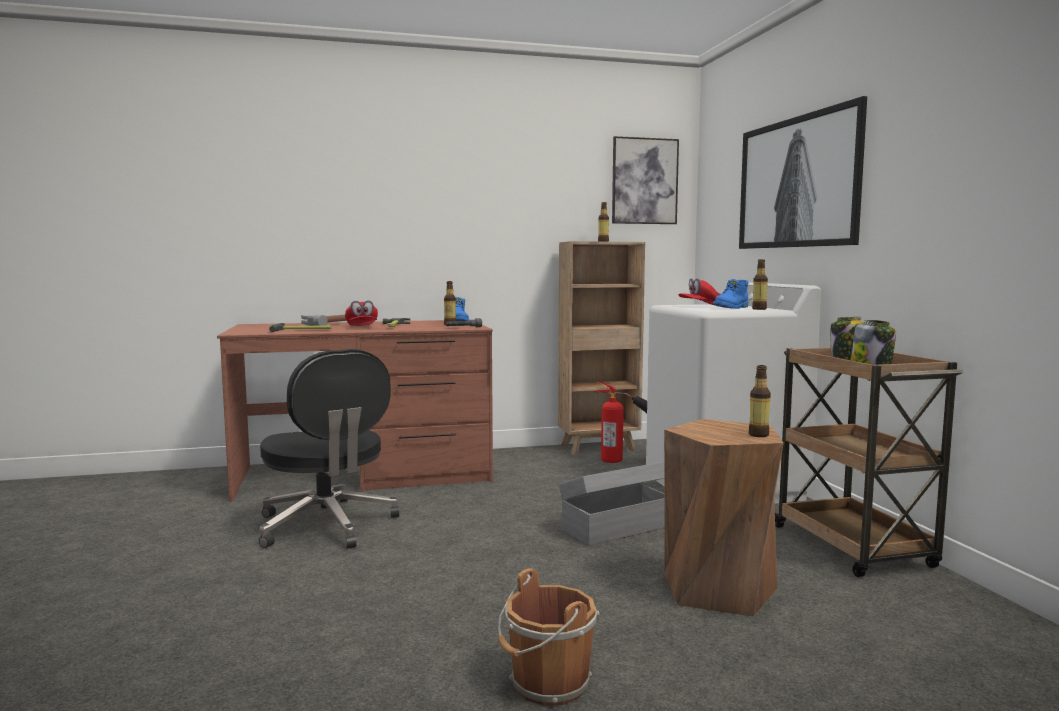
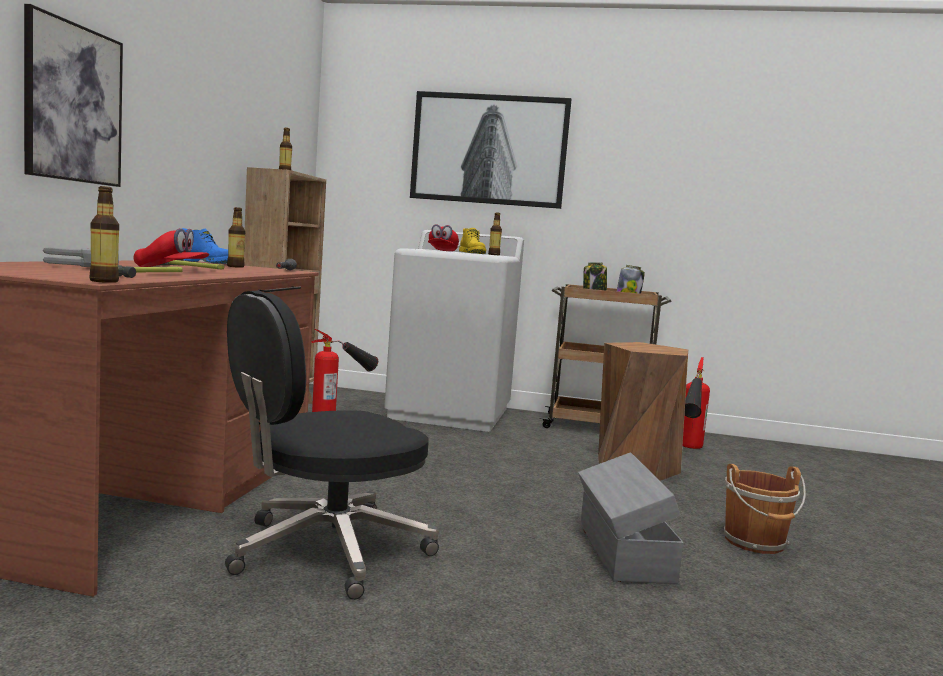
camera: 65 degrees left, 0 degrees up
(327, 525) = (326, 551): black office chair -> black office chair turned 150 degrees clockwise
(615, 528) = (496, 458): grey storage box -> grey storage box (623, 552)
(644, 181) = (294, 110): picture -> picture (73, 104)
(732, 308) = (472, 253): blue boot -> yellow boot
(758, 435) = (666, 347): bottle -> bottle (104, 281)
(883, 612) = (688, 451): none -> fire extinguisher

